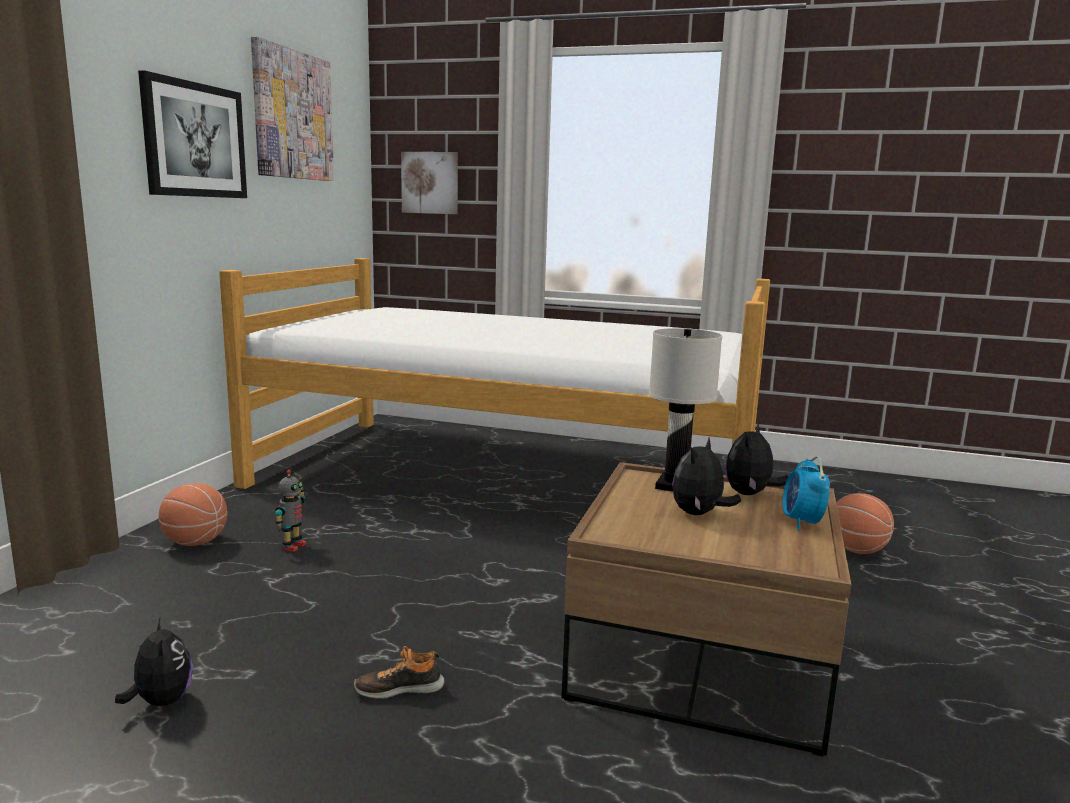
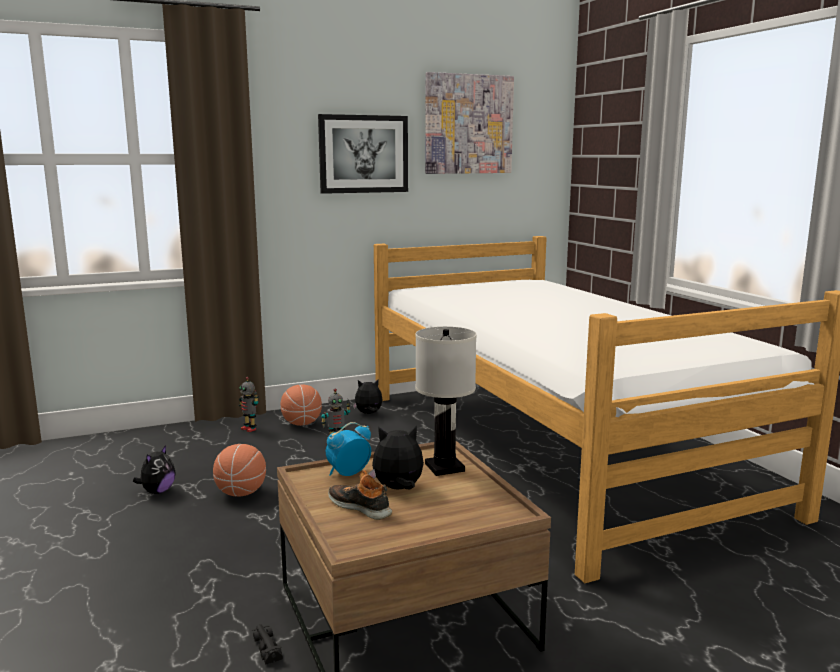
camera: 50 degrees right, 0 degrees up
(128, 574) = (249, 429): none -> toy robot
(399, 688) = (234, 536): shoe -> shoe (360, 507)
(430, 183) = (605, 170): picture -> none
(669, 755) = (266, 646): none -> black toy car
(750, 494) = (477, 494): plush toy -> plush toy (368, 414)
(801, 522) = (446, 525): alarm clock -> alarm clock (347, 473)
(856, 550) = (747, 633): basketball -> basketball (241, 493)

